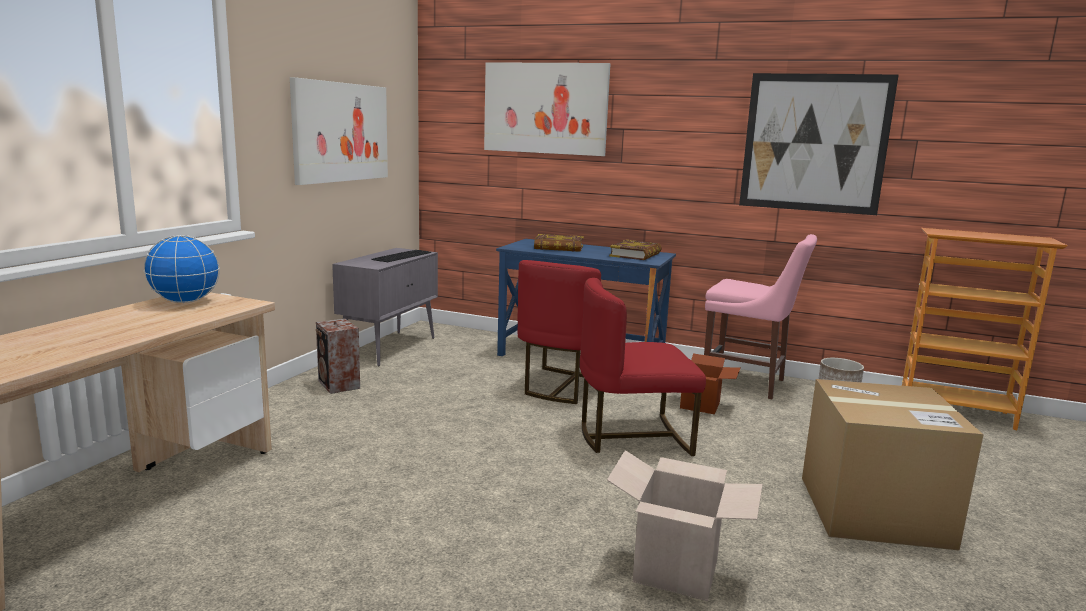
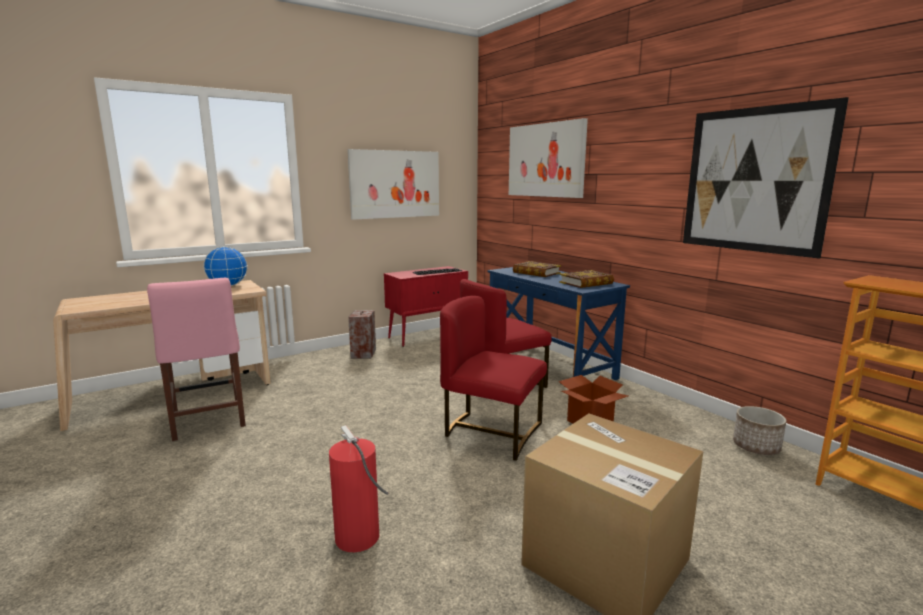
camera: 35 degrees right, 0 degrees up
(390, 348) = (428, 336): grey cabinet -> red cabinet
(676, 571) = (358, 538): cardboard box -> fire extinguisher
(748, 383) = (668, 415): pink chair -> pink chair (208, 421)

